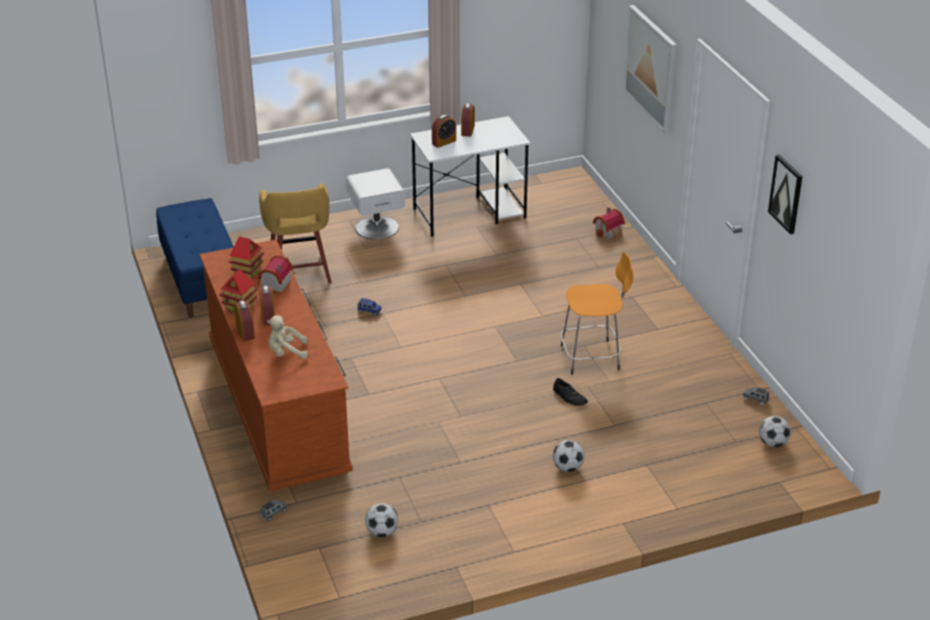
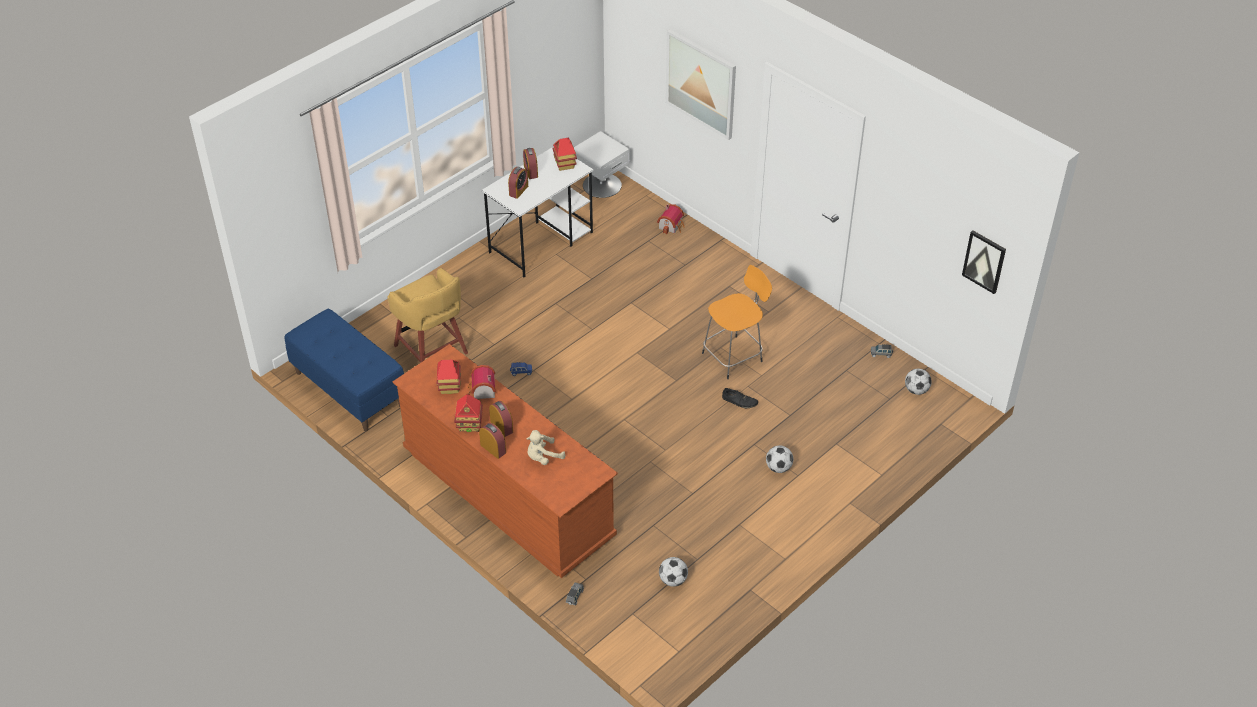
camera: 25 degrees left, 10 degrees up
(377, 227) = (469, 282): white nightstand -> white nightstand (601, 185)
(505, 132) = (565, 164): none -> toy house
(786, 194) = (894, 190): picture -> picture (984, 261)

